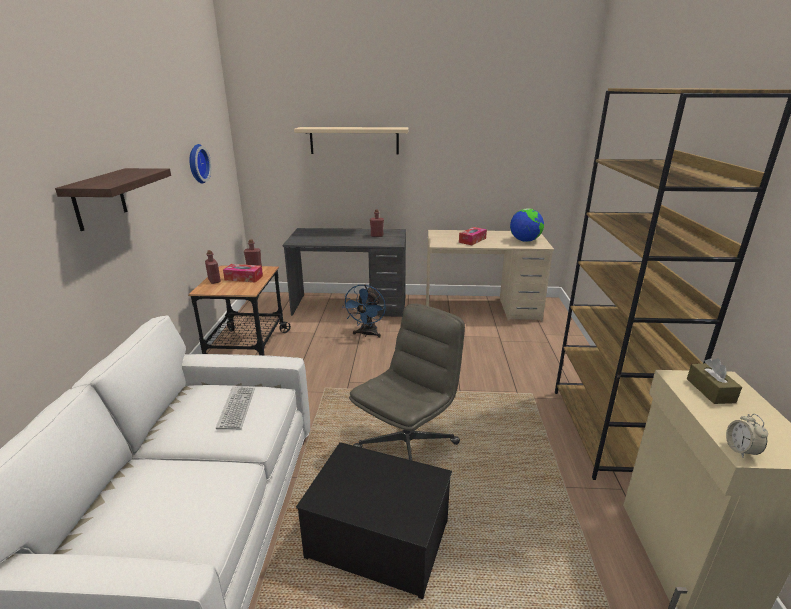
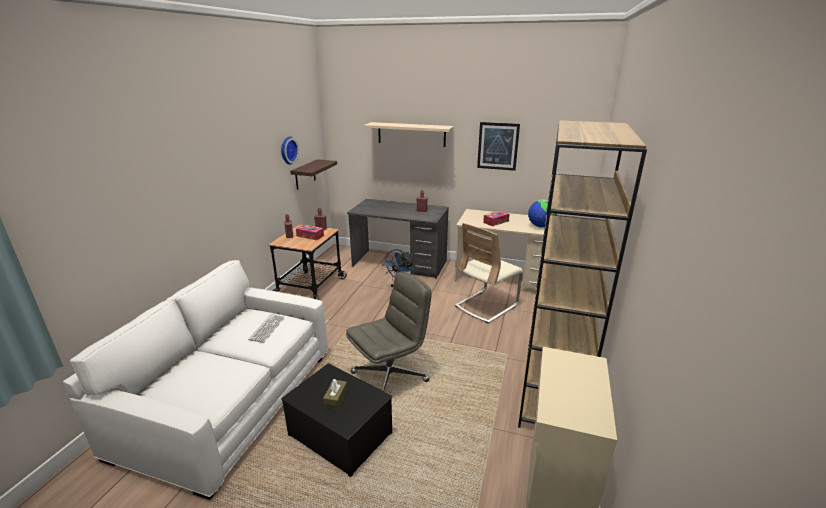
camera: 15 degrees right, 0 degrees up
(99, 199) = (205, 180): shelf -> shelf (305, 174)
(463, 149) = (498, 146): none -> picture
(477, 341) = (486, 305): none -> beige chair
(710, 390) = (571, 368): brown tissue box -> brown tissue box (336, 398)
(741, 450) = (551, 412): alarm clock -> none

